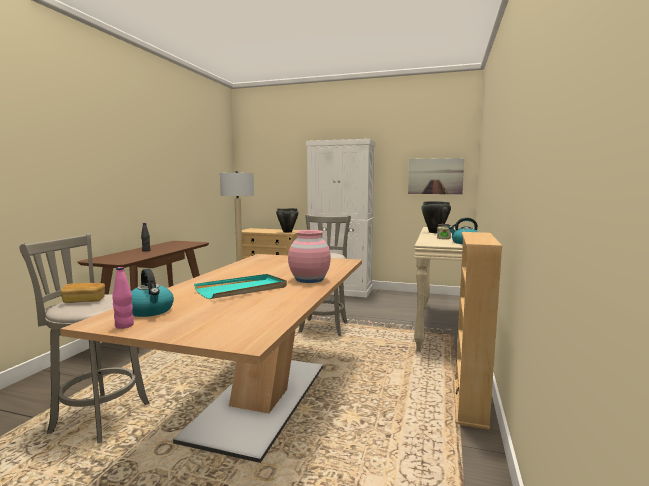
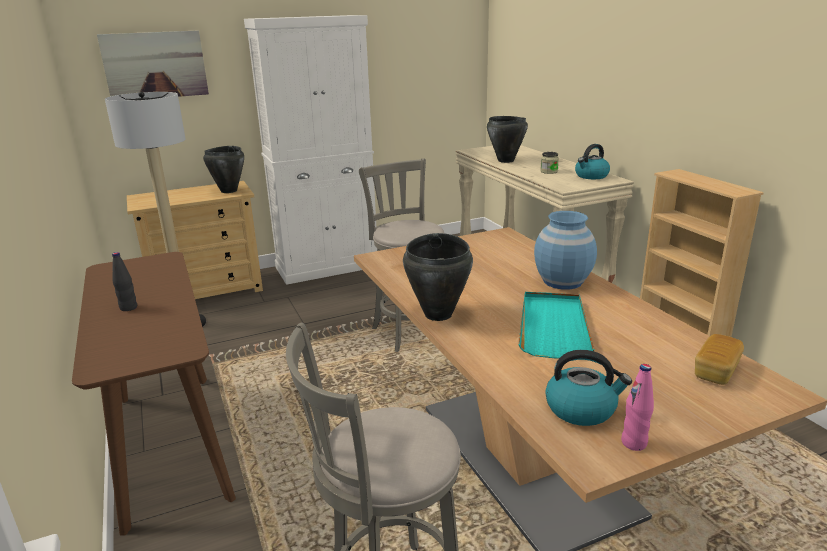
camera: 40 degrees left, 15 degrees up
(84, 301) = (381, 445): bread -> bread (716, 371)
(217, 274) = (438, 314): none -> black cooking pot
(309, 279) = (563, 281): pink vase -> blue vase
(435, 176) = (437, 68): picture -> picture (155, 65)

